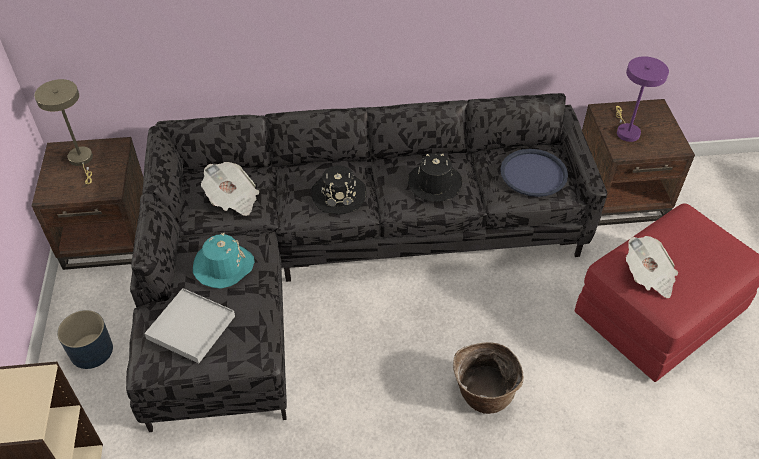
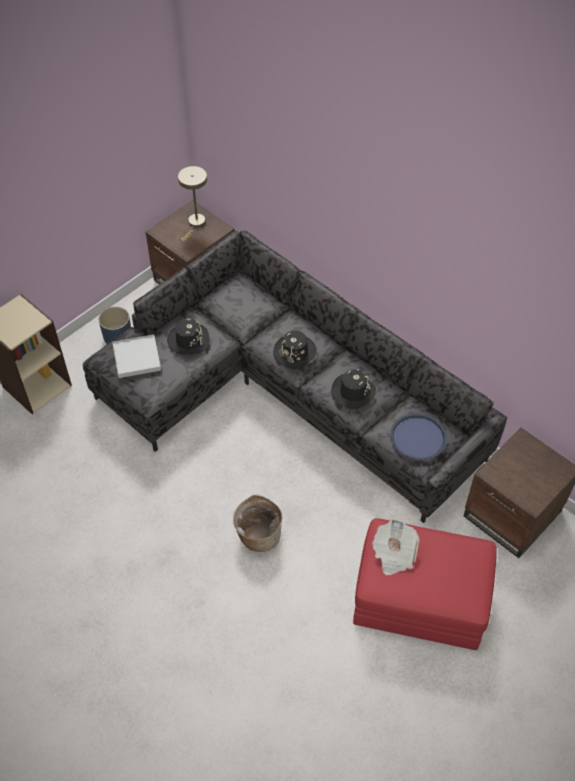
camera: 50 degrees right, 5 degrees up
(223, 266) = (188, 340): turquoise hat -> black hat
(233, 199) = (239, 308): newspaper -> none
(626, 131) = (515, 464): purple table lamp -> none

